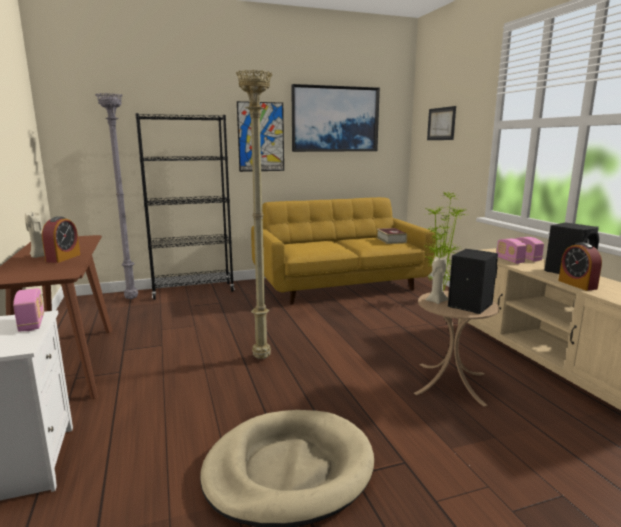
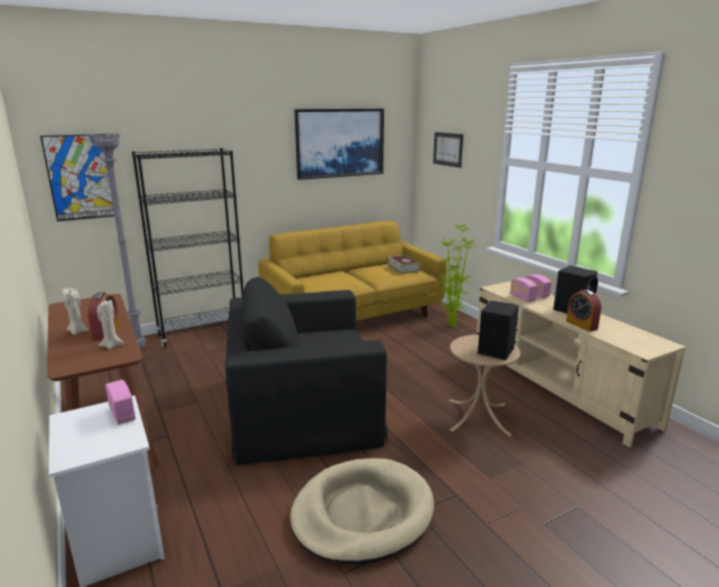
camera: 10 degrees left, 5 degrees up
(261, 137) = (264, 166): picture -> picture (81, 177)
(262, 357) = (302, 406): beige floor lamp -> black armchair
(436, 301) = (466, 348): beige candle -> beige candle (111, 345)

